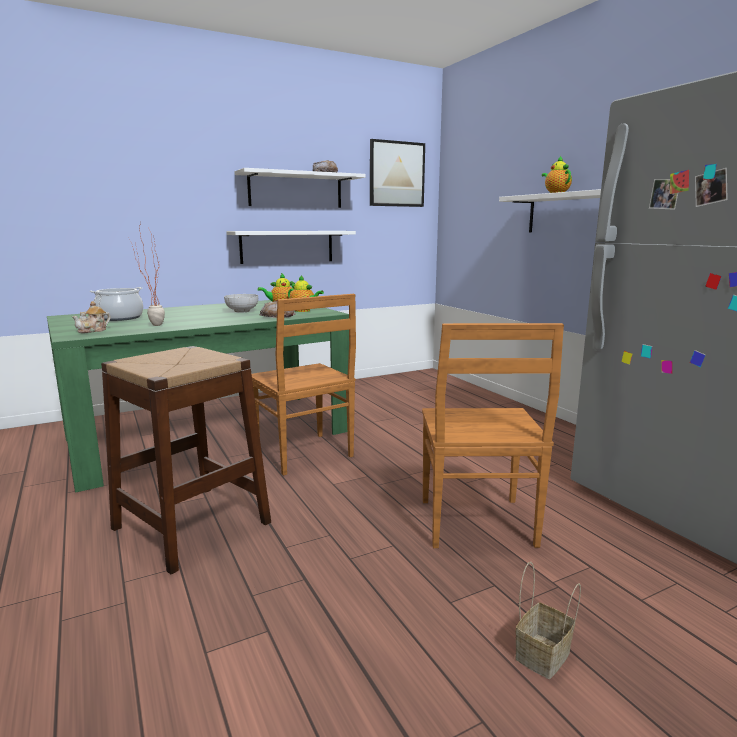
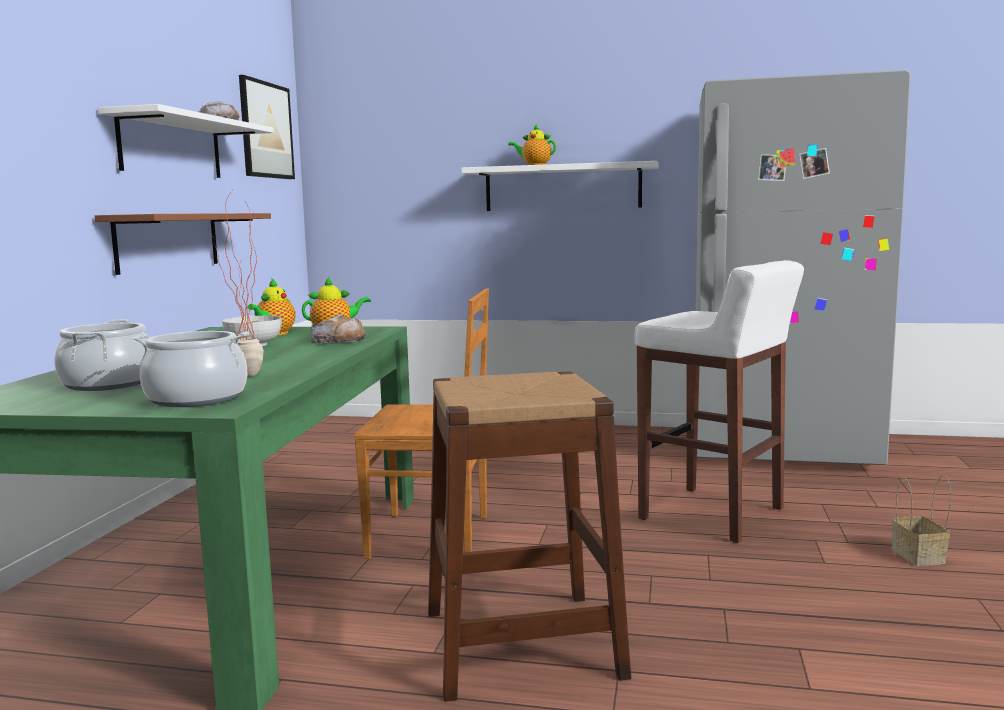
camera: 50 degrees left, 5 degrees down
(93, 331) = (196, 398): teapot -> cooking pot
(287, 246) = (168, 241): white shelf -> brown shelf
(477, 524) = (714, 514): brown chair -> white stool

